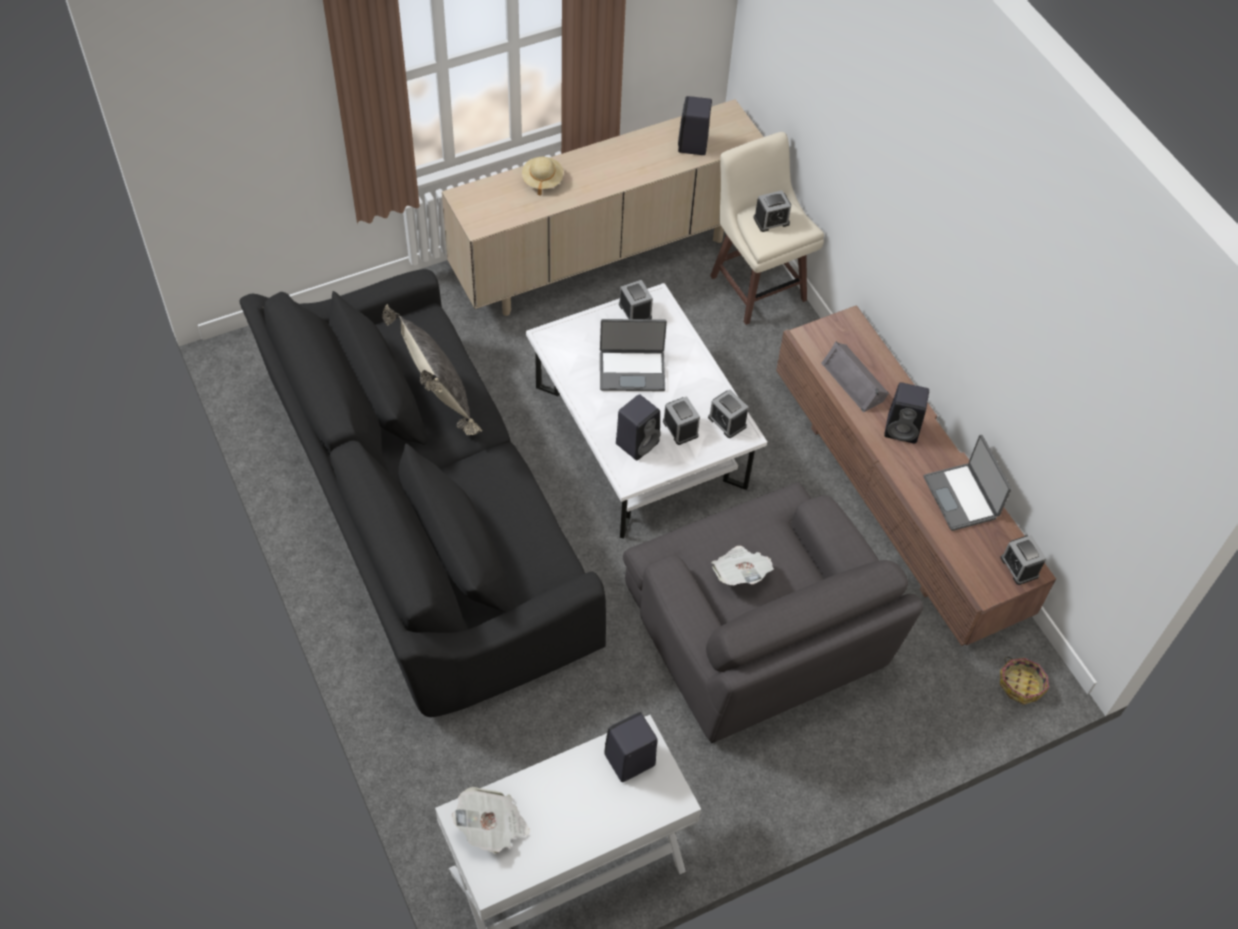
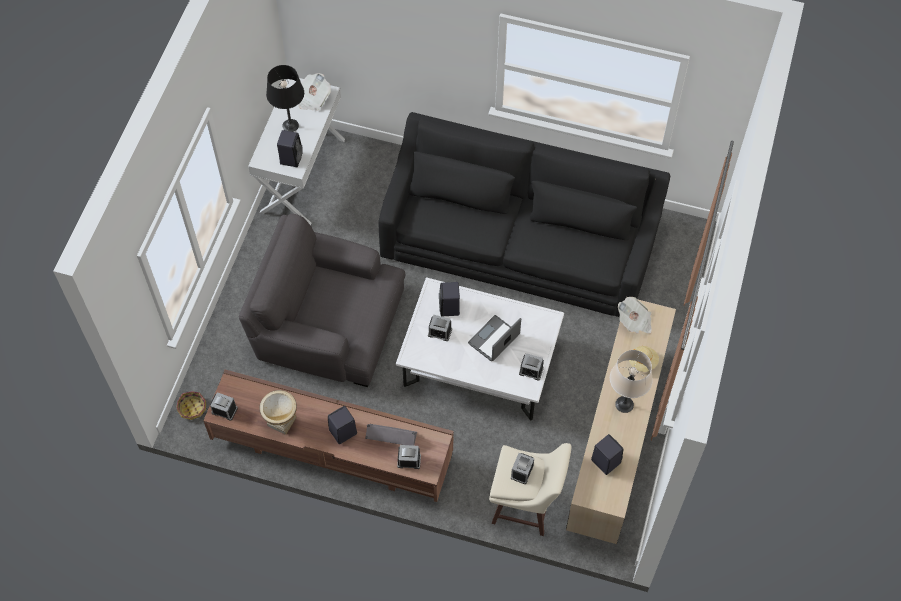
camera: 135 degrees right, 5 degrees up
(433, 405) = (548, 235): pillow -> none
(574, 815) = (290, 125): none -> black table lamp
(611, 166) = (624, 404): none -> beige table lamp
(727, 422) = (423, 355): alarm clock -> alarm clock (409, 461)
(740, 573) = (341, 294): newspaper -> newspaper (634, 321)
(962, 497) = (281, 421): laptop -> vase

